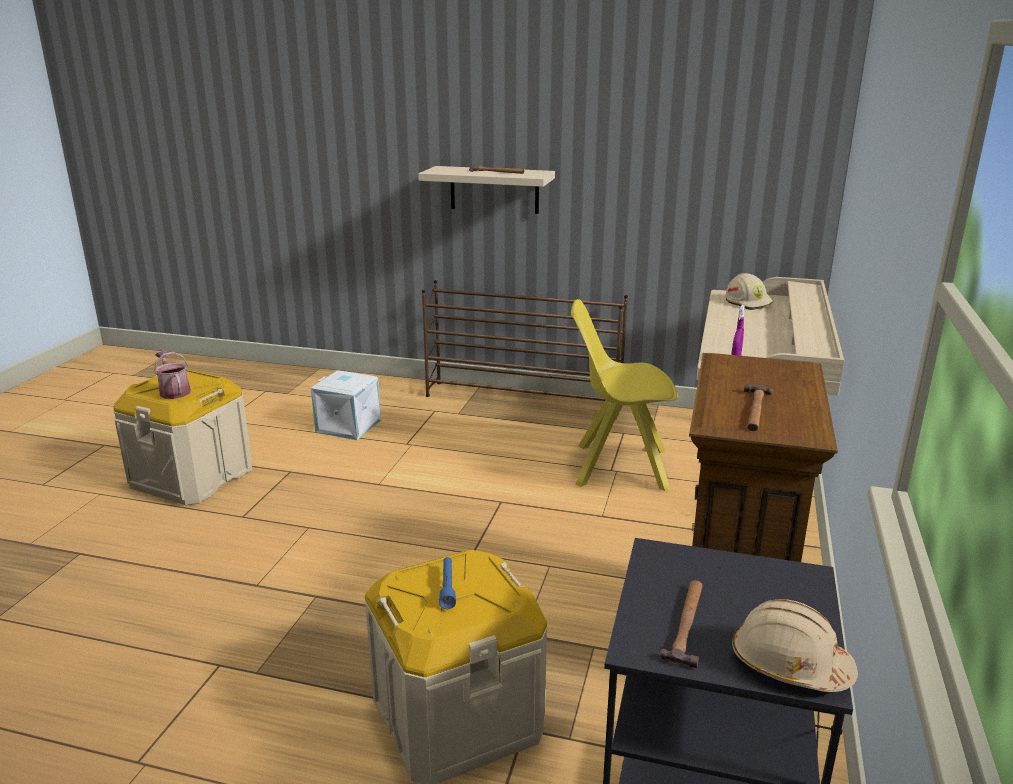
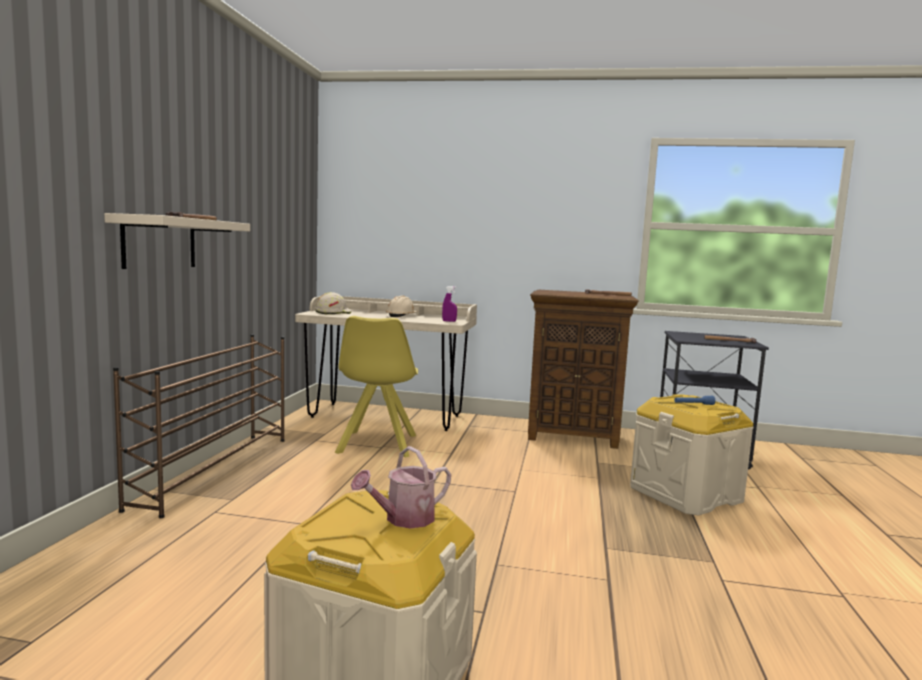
camera: 95 degrees left, 15 degrees down
(349, 426) = (230, 563): white storage box -> none
(789, 664) = (733, 337): beige hard hat -> beige hard hat (401, 316)

